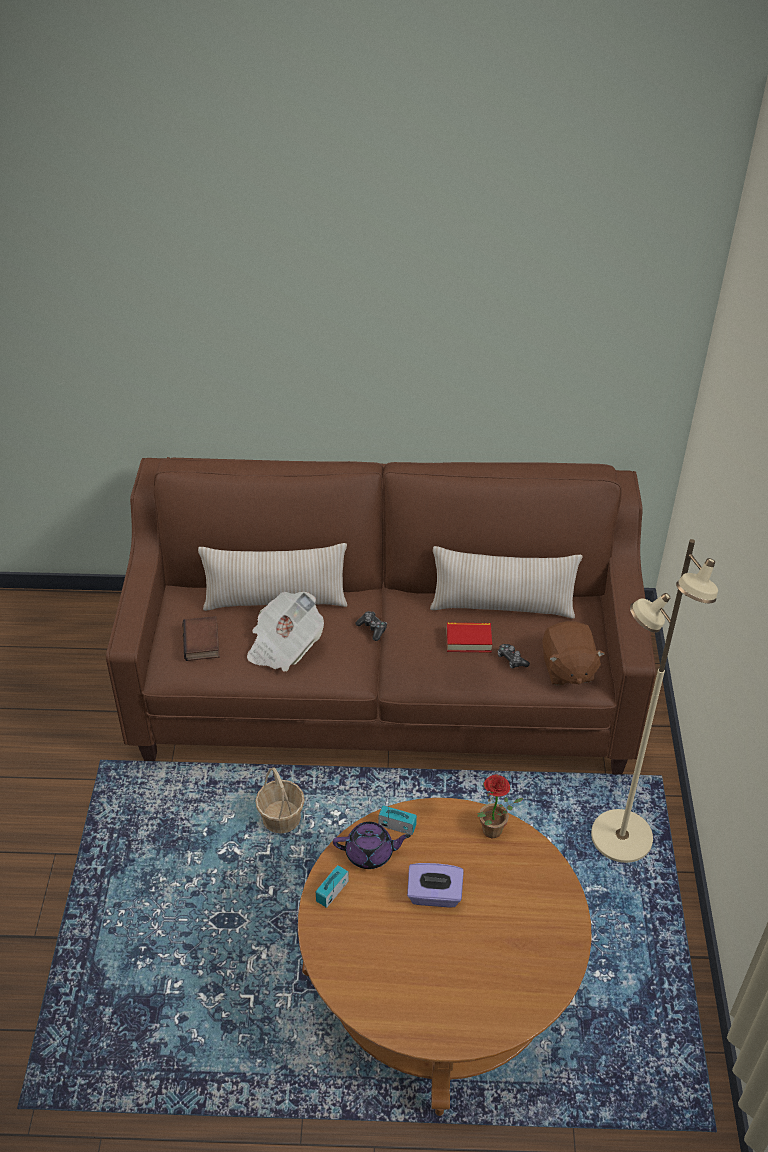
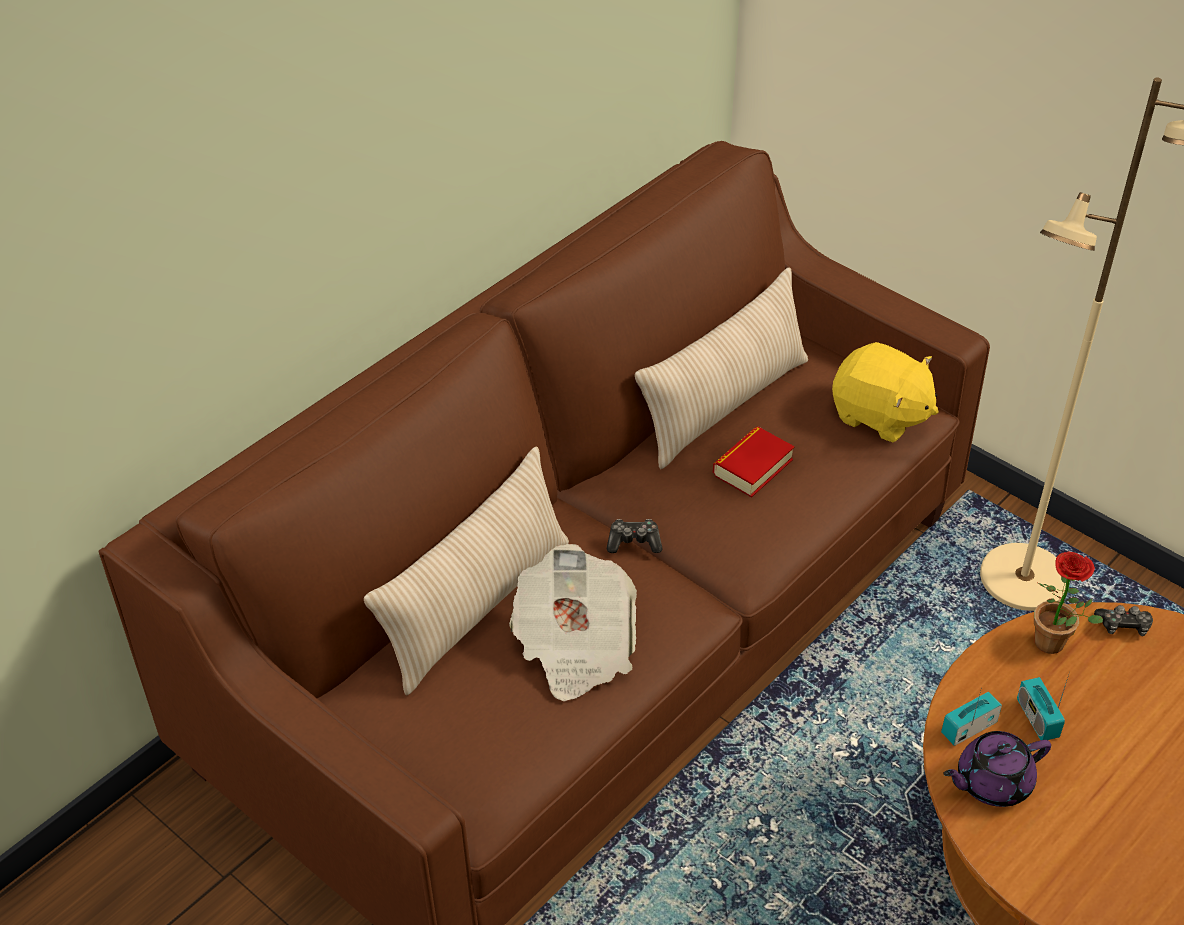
camera: 50 degrees left, 0 degrees up
(203, 642) = (473, 731): book -> none
(281, 817) = (707, 888): basket -> none
(332, 891) = (1024, 861): radio -> radio (1037, 718)
(370, 853) = (991, 782): purple teapot -> purple teapot turned 150 degrees counterclockwise
(434, 895) = (1109, 759): purple tissue box -> none
(511, 660) = (822, 450): game controller -> game controller (1123, 626)
(567, 669) = (880, 416): brown plush toy -> yellow plush toy

